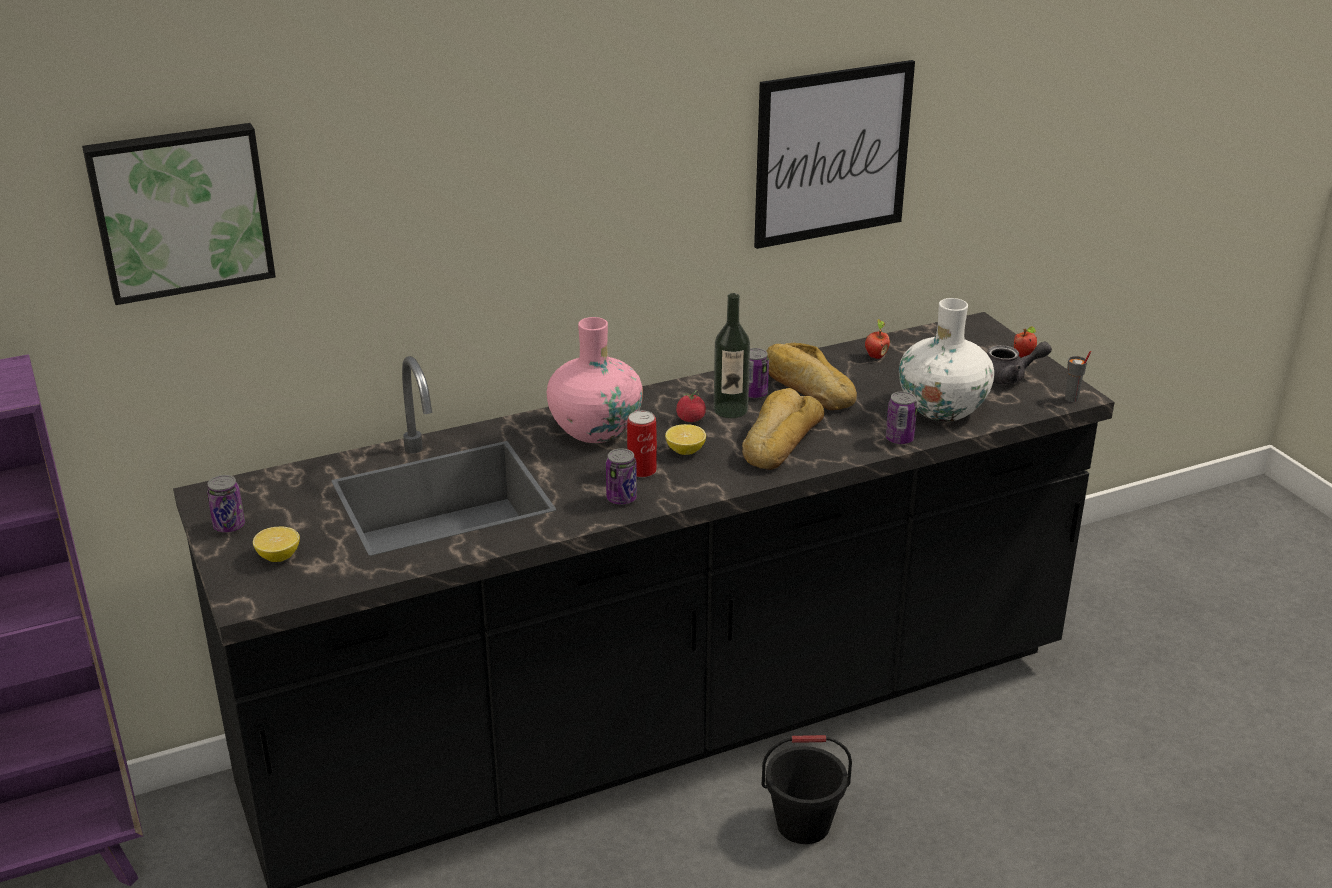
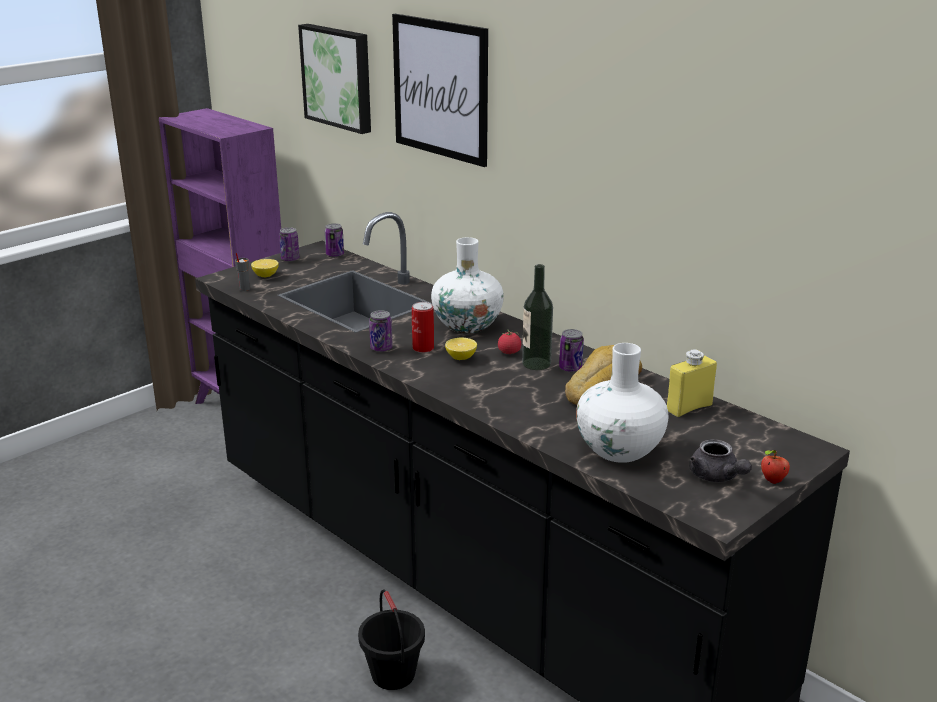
camera: 70 degrees right, 5 degrees down
(595, 430) = (467, 325): pink vase -> white vase
(779, 440) = (504, 388): bread -> none
(832, 154) = (710, 206): picture -> picture (440, 89)
(875, 356) = (689, 408): apple -> yellow bottle
(899, 439) = (546, 436): can -> can (335, 255)
(1072, 399) = (706, 516): grey cup -> grey cup (244, 289)

